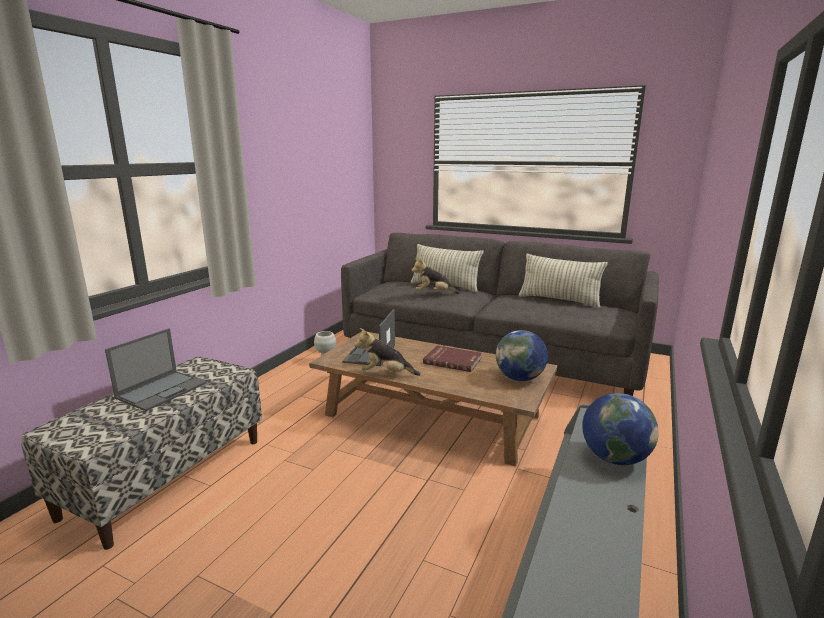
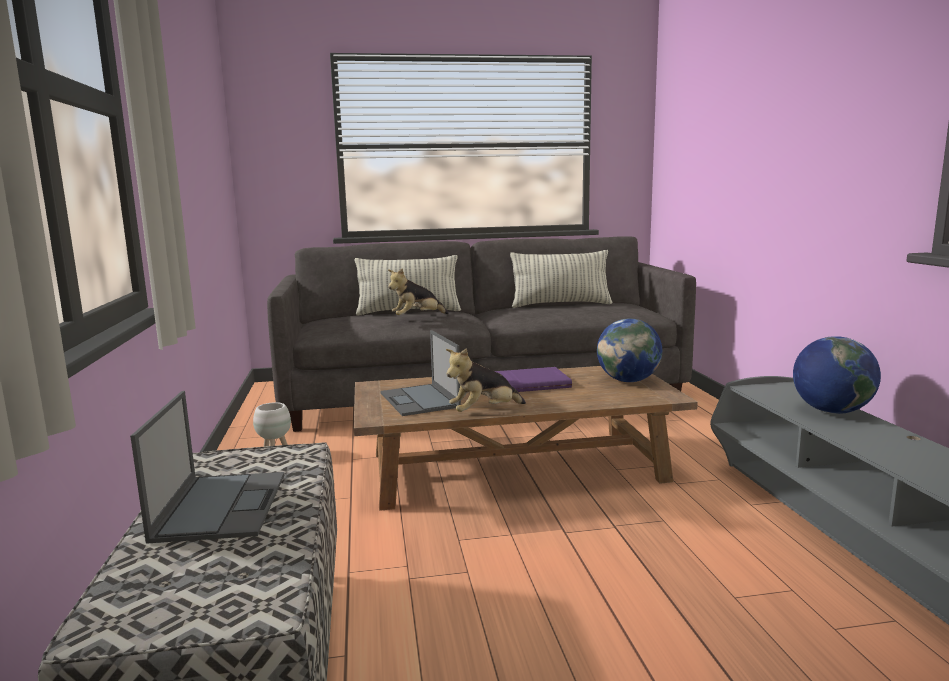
camera: 35 degrees left, 5 degrees down
(453, 360) = (530, 383): red book -> purple book

